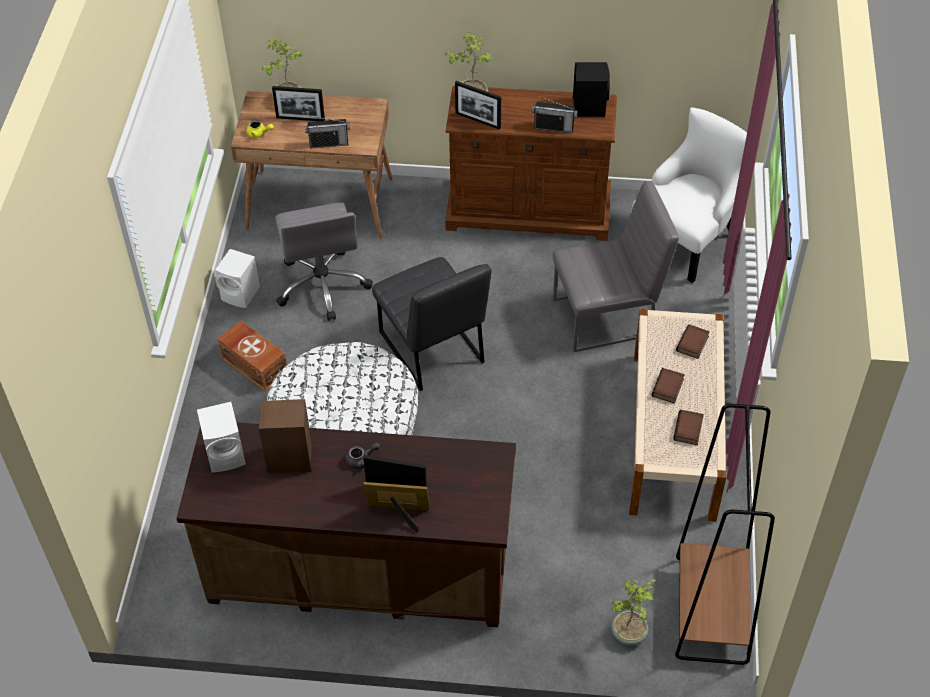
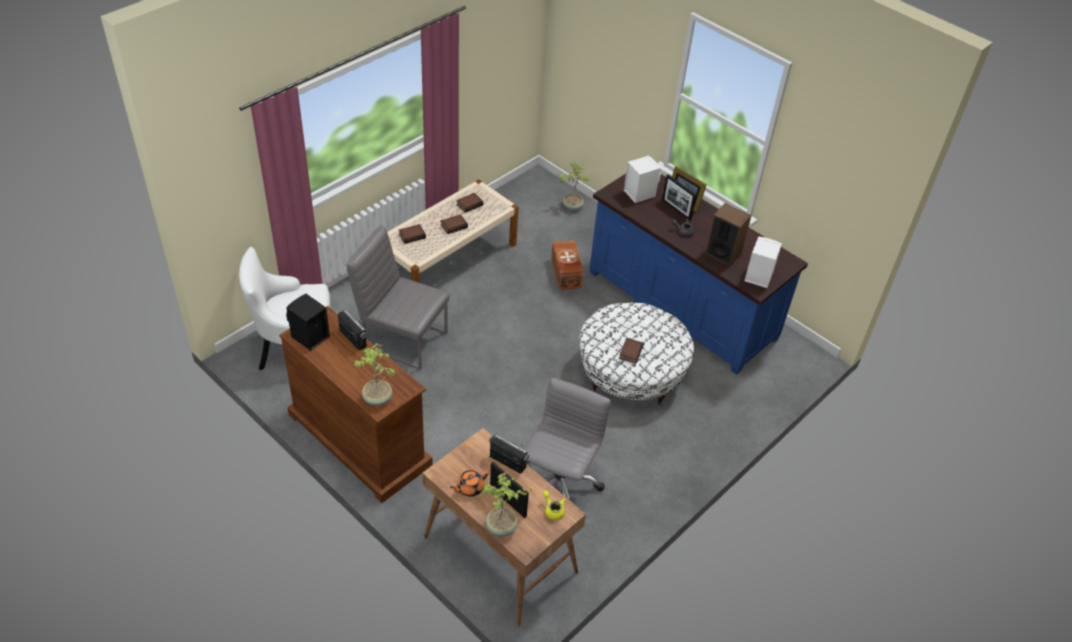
camera: 145 degrees left, 5 degrees down
(241, 294) = (623, 516): white speaker -> white speaker (639, 193)
(254, 364) = (653, 456): brown storage box -> brown storage box (565, 273)
(334, 370) = (630, 352): none -> book
(339, 110) = (469, 488): none -> orange teapot
(358, 569) = (681, 306): brown cabinet -> blue cabinet
(432, 349) = (529, 389): grey chair -> none
(478, 120) = (395, 378): picture frame -> none
(710, 611) = (525, 192): clothes rack -> none

